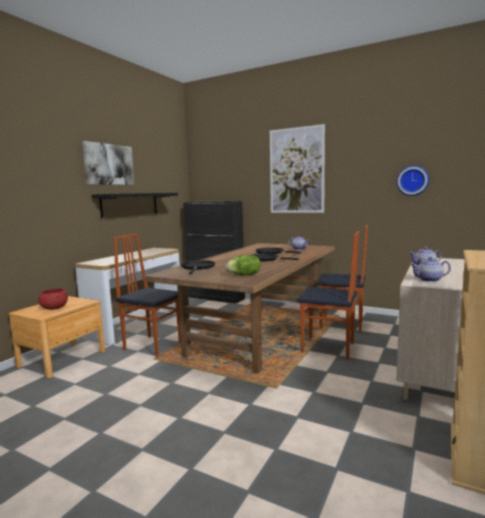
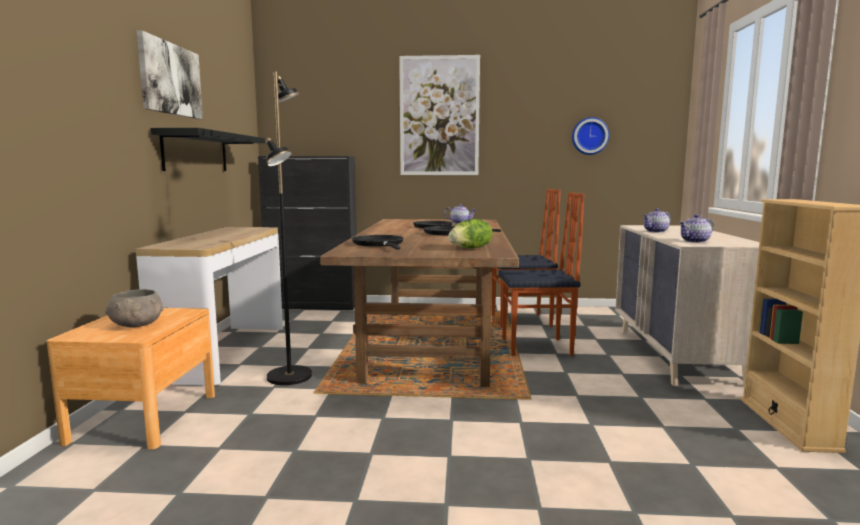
camera: 25 degrees left, 0 degrees up
(54, 308) = (136, 325): red bowl -> grey bowl
(153, 345) = (290, 376): chair -> black floor lamp

